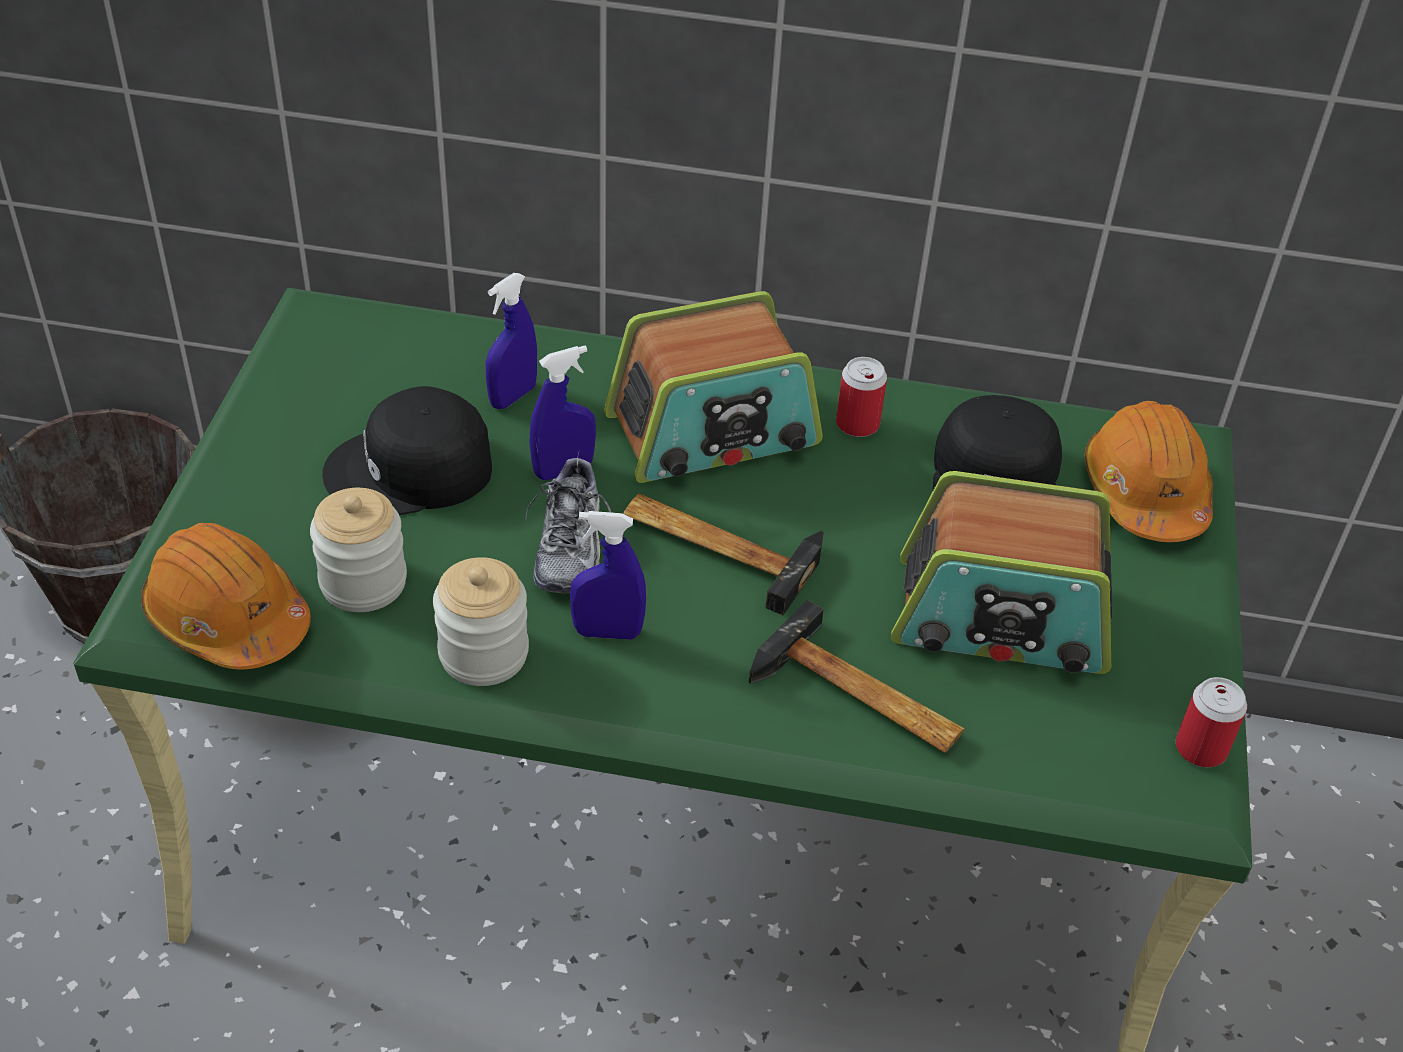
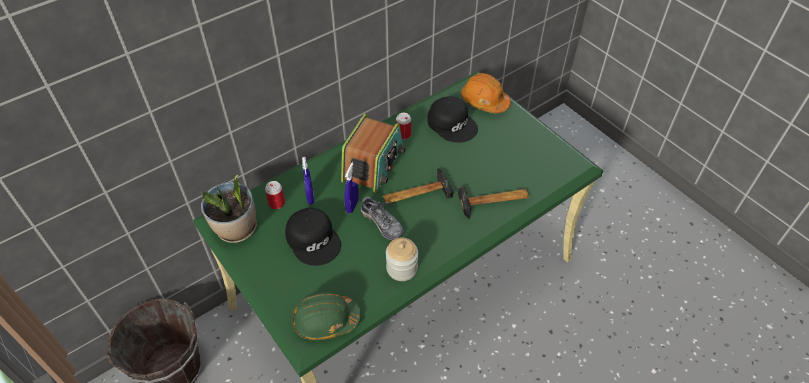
camera: 45 degrees left, 5 degrees up
(227, 617) = (326, 320): orange hard hat -> green hard hat
(319, 350) = (236, 229): none -> potted plant
(363, 582) = (346, 279): jar -> none
(411, 471) = (314, 239): black cap -> black cap turned 60 degrees counterclockwise
(607, 632) = (422, 236): blue spray bottle -> none
(1001, 618) = (496, 156): radio -> none
(1200, 748) = (568, 152): can -> can (277, 203)

